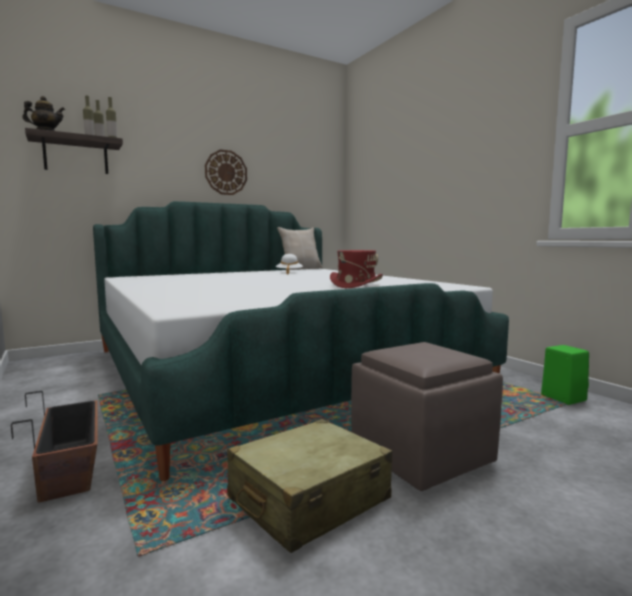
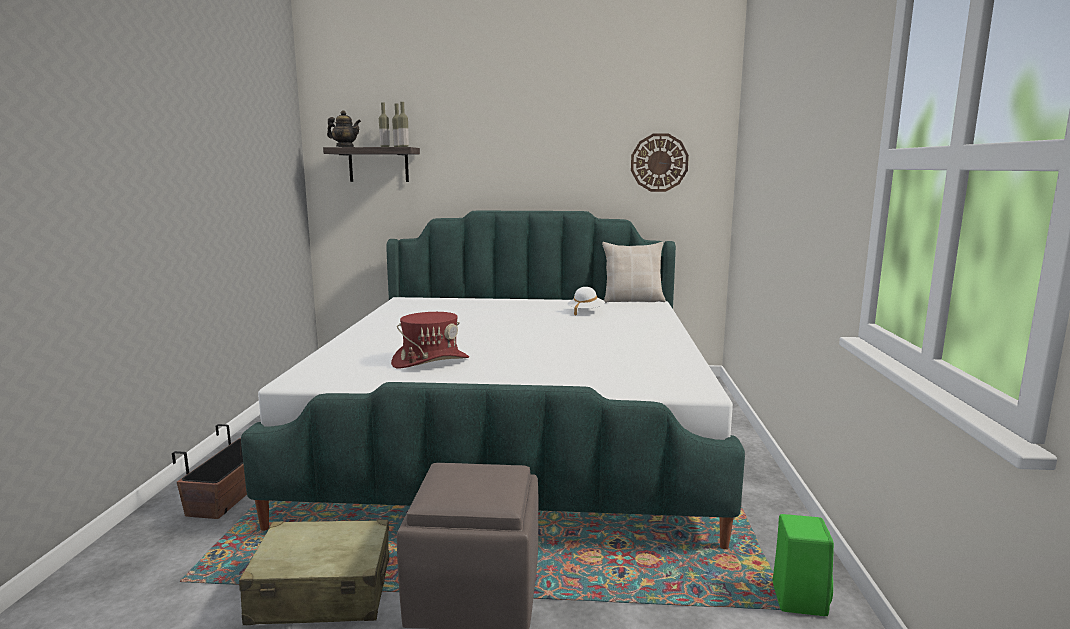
camera: 35 degrees right, 5 degrees up
(226, 172) = (543, 169): wall clock -> wall clock (659, 162)
(356, 285) = (571, 360): red hat -> red hat (430, 361)

